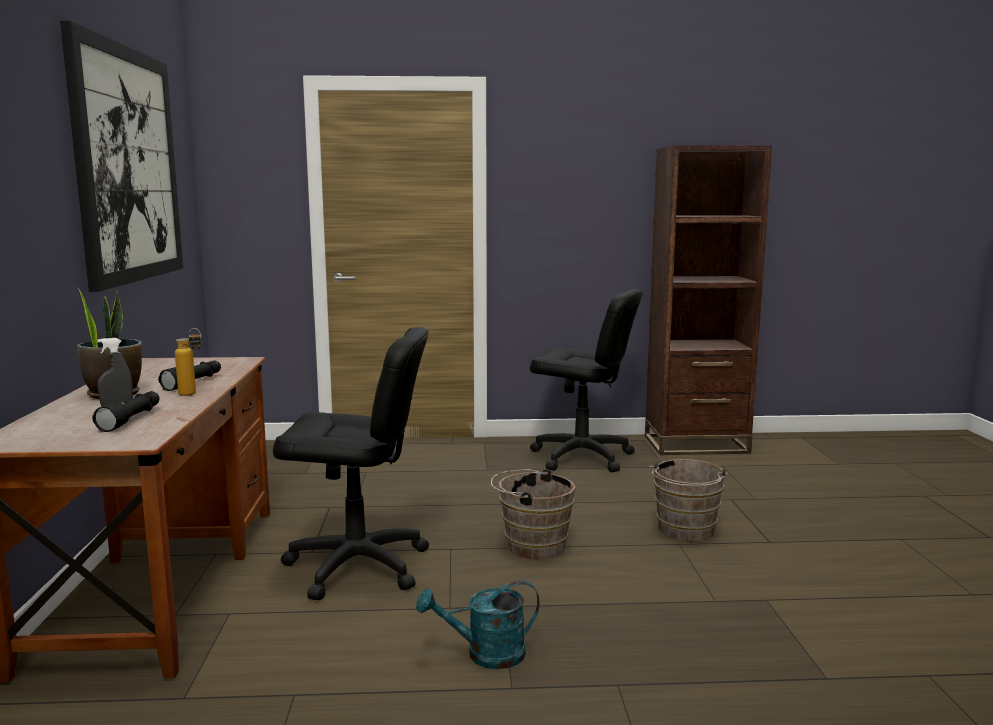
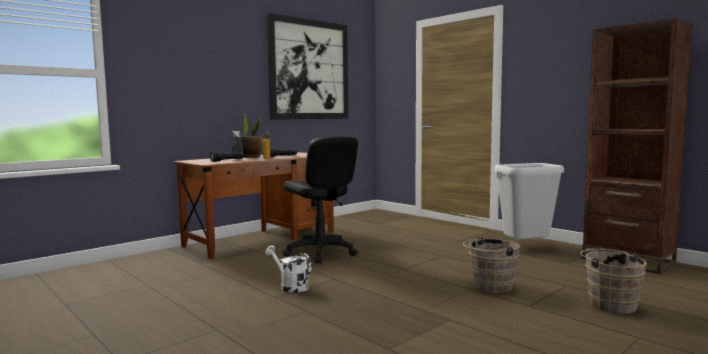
camera: 50 degrees right, 5 degrees down
(485, 655) = (290, 286): turquoise watering can -> white watering can
(531, 545) = (398, 267): brown bucket -> brown bucket (609, 304)
(581, 457) = (526, 248): black office chair -> grey trash can

